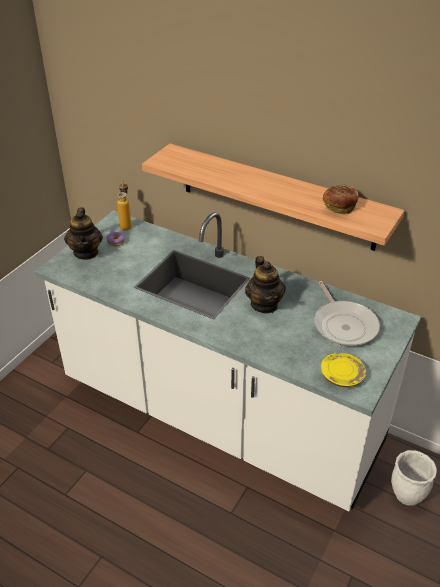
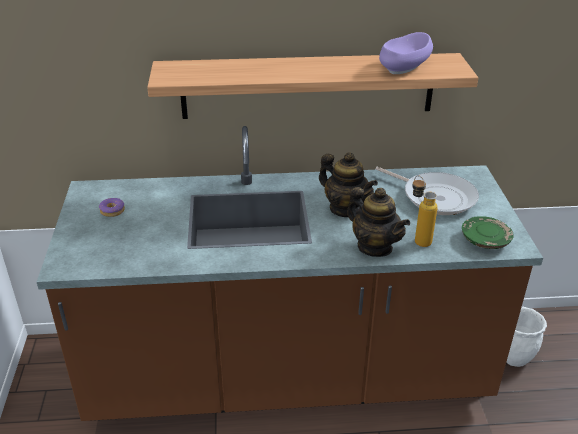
camera: 35 degrees left, 5 degrees down
(86, 252) = (86, 235): teapot -> teapot (374, 247)
(126, 224) = (105, 189): bottle -> bottle (418, 239)
(220, 414) = (288, 375): white counter -> brown counter
(339, 207) = (405, 66): bread -> purple bowl
(342, 375) = (485, 240): yellow plate -> green plate

